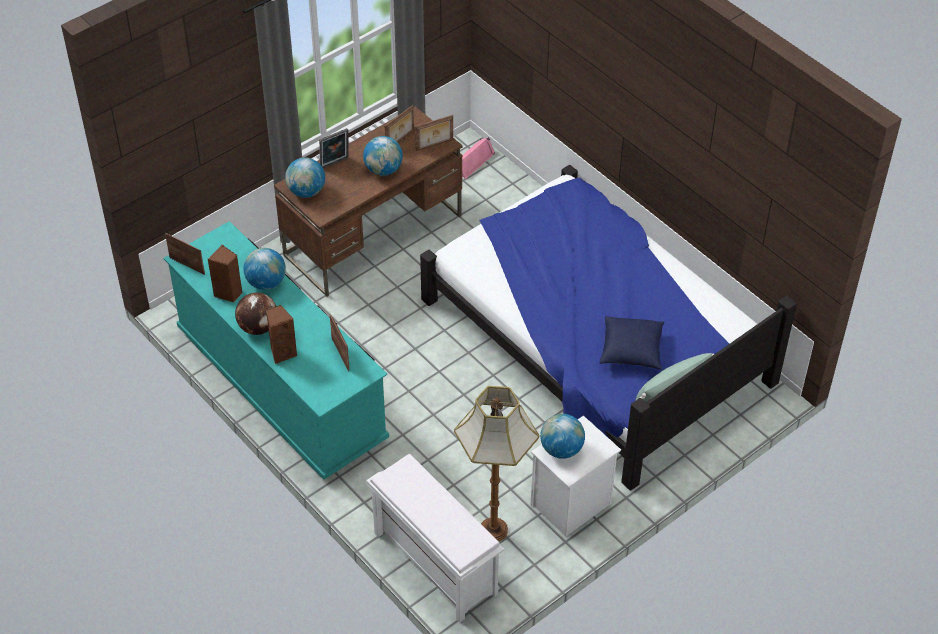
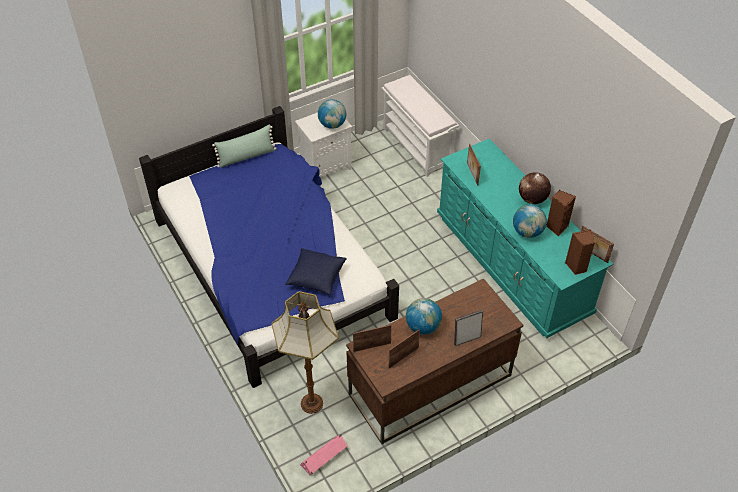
camera: 170 degrees left, 0 degrees up
(282, 352) = (514, 180): brown speaker -> brown speaker (576, 267)
(306, 191) = (494, 313): globe -> none
(494, 529) = (377, 159): floor lamp -> floor lamp (311, 404)
(631, 351) = (262, 183): blue pillow -> blue pillow (316, 277)

